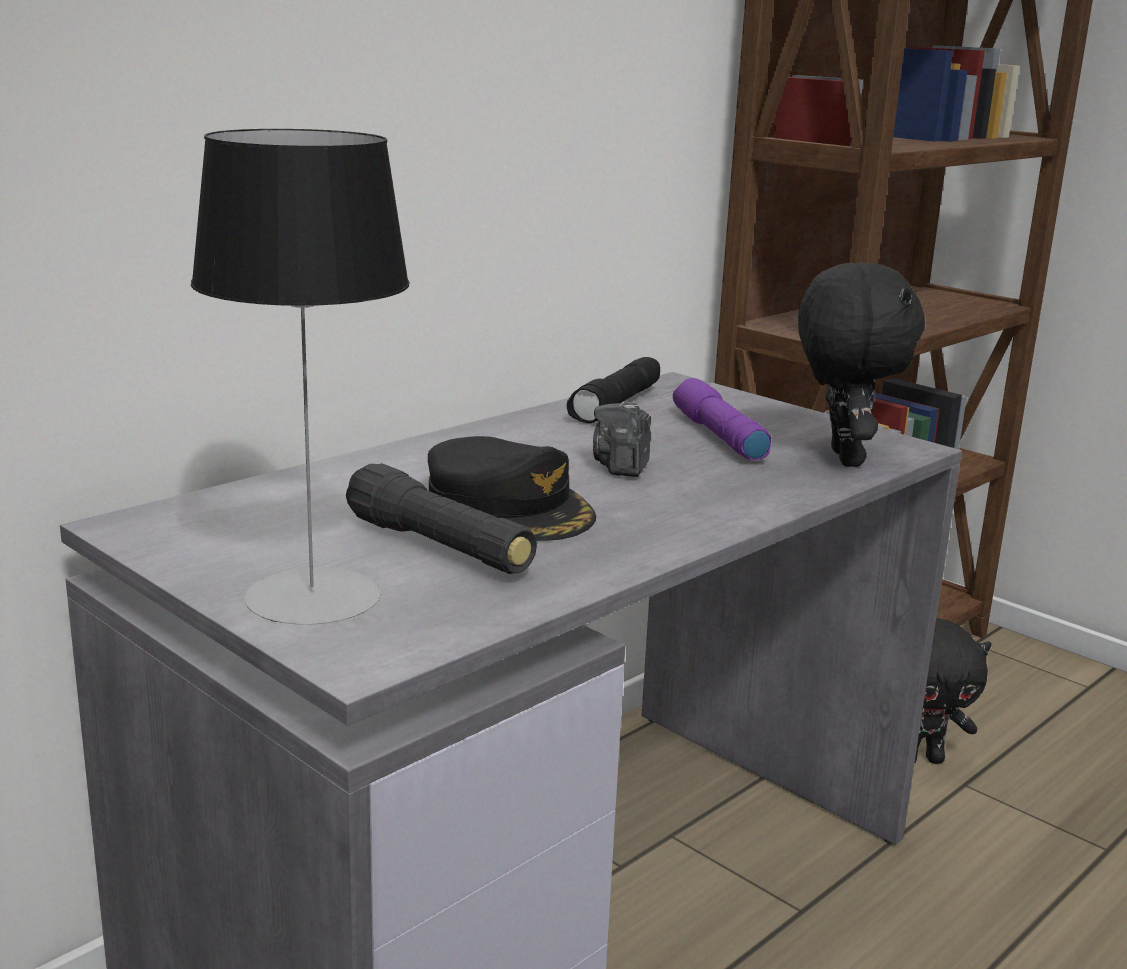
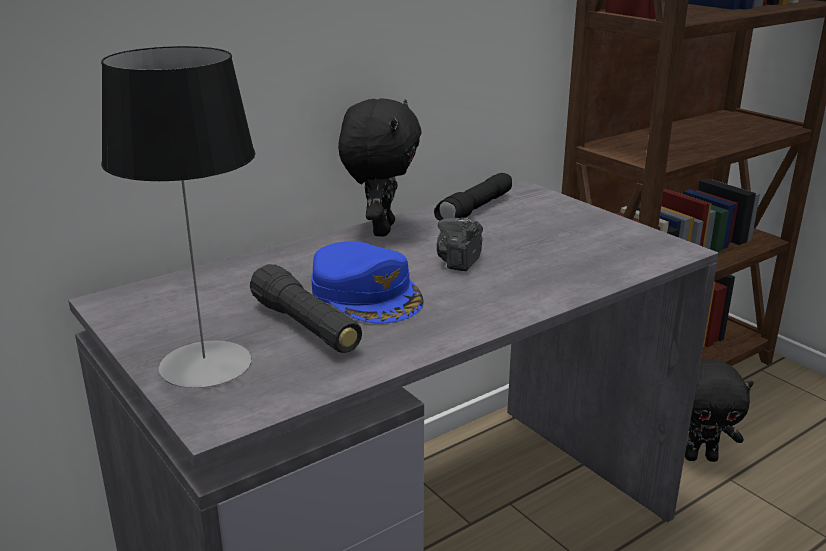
camera: 10 degrees right, 5 degrees up
(509, 507) = (367, 294): black cap -> blue cap
(717, 436) = (538, 237): purple flashlight -> none
(841, 458) = (623, 257): black plush toy -> black plush toy (380, 229)

